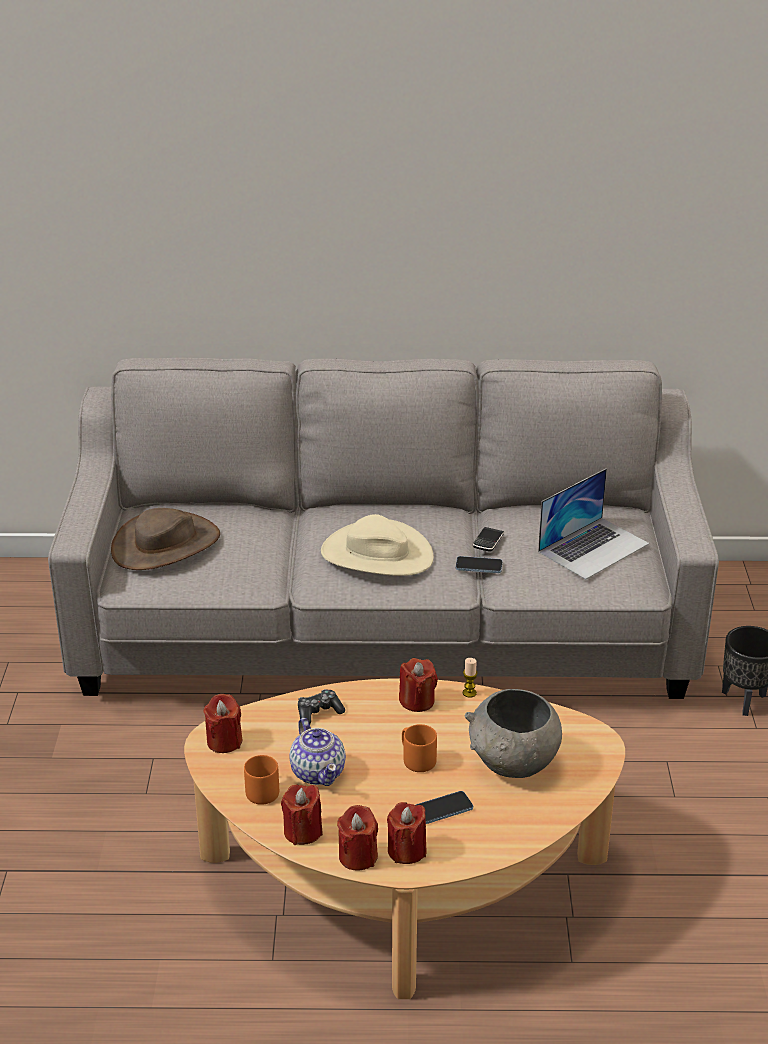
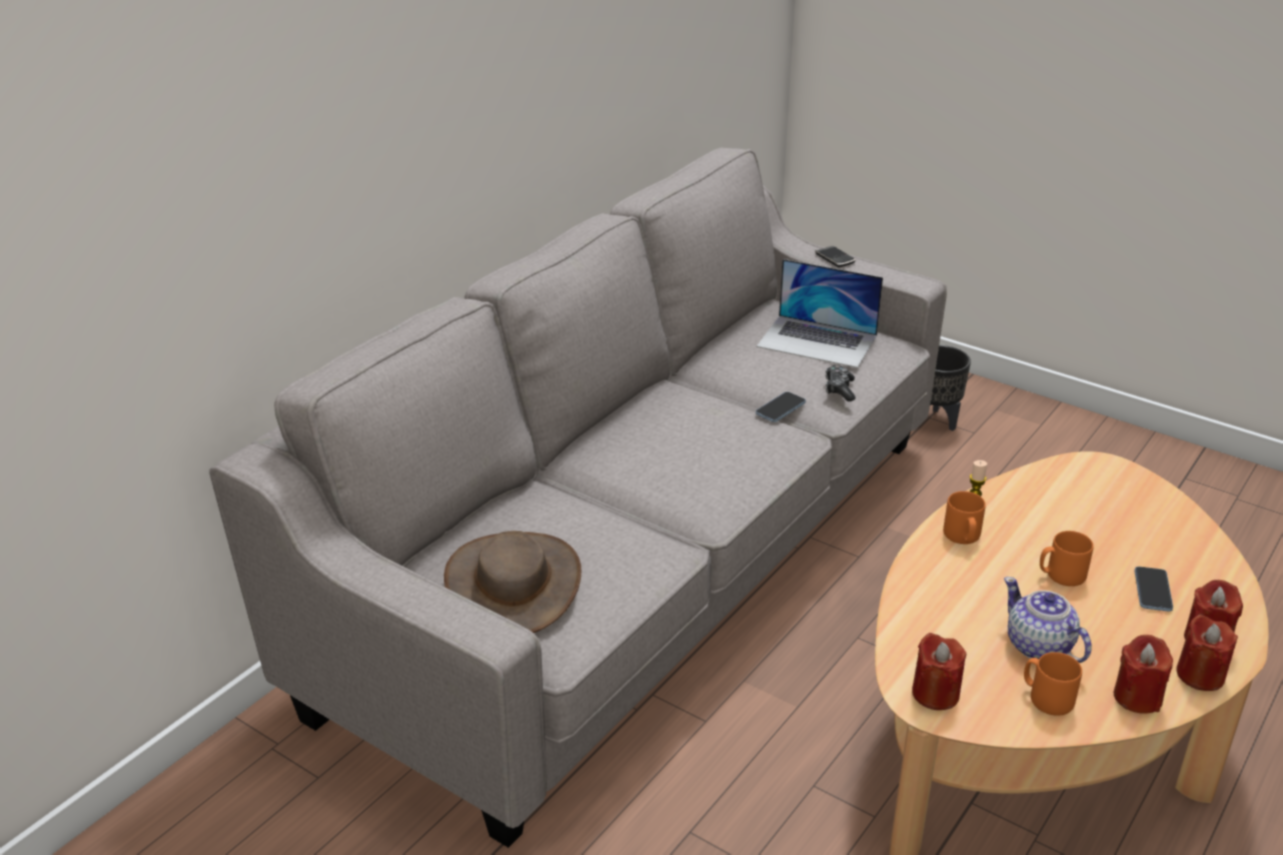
camera: 55 degrees left, 0 degrees up
(318, 712) = (933, 606): game controller -> game controller (839, 389)
(318, 772) = (1039, 647): teapot -> teapot turned 135 degrees counterclockwise
(376, 555) = (700, 454): beige hat -> none
(417, 701) = (962, 537): red candle -> orange mug
(488, 541) = (745, 386): phone -> phone (834, 259)
(513, 764) = (1107, 523): grey bowl -> none
(593, 547) = (817, 341): laptop -> laptop turned 120 degrees clockwise

